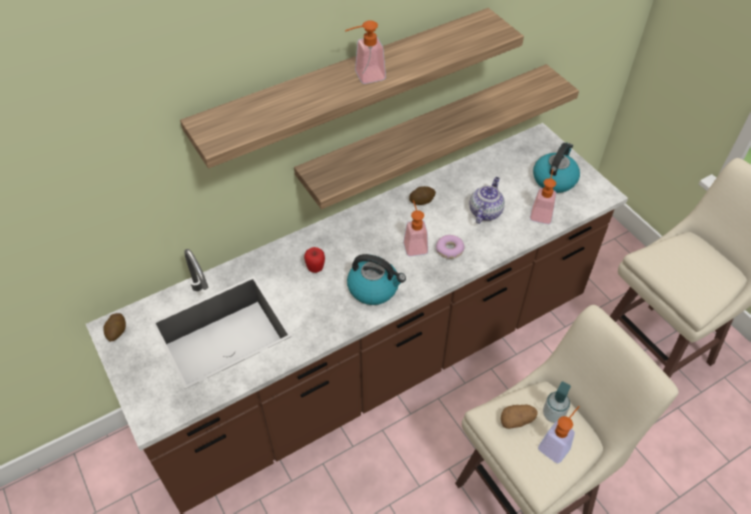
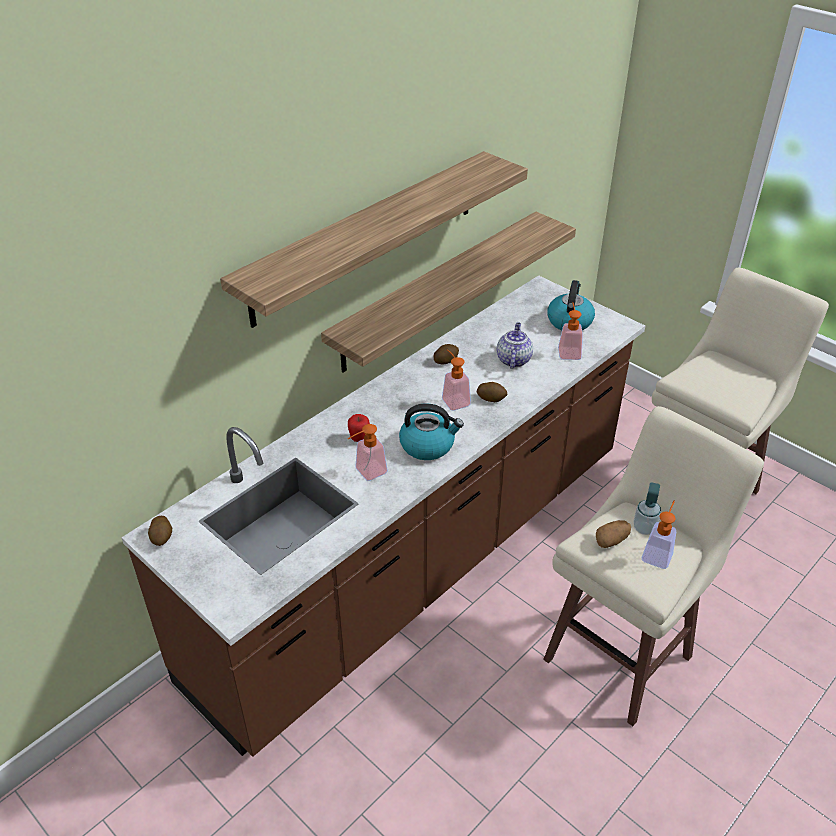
camera: 15 degrees left, 10 degrees down
(364, 76) = (391, 218): soap dispenser -> soap dispenser (366, 473)
(449, 250) = (491, 398): donut -> potato

